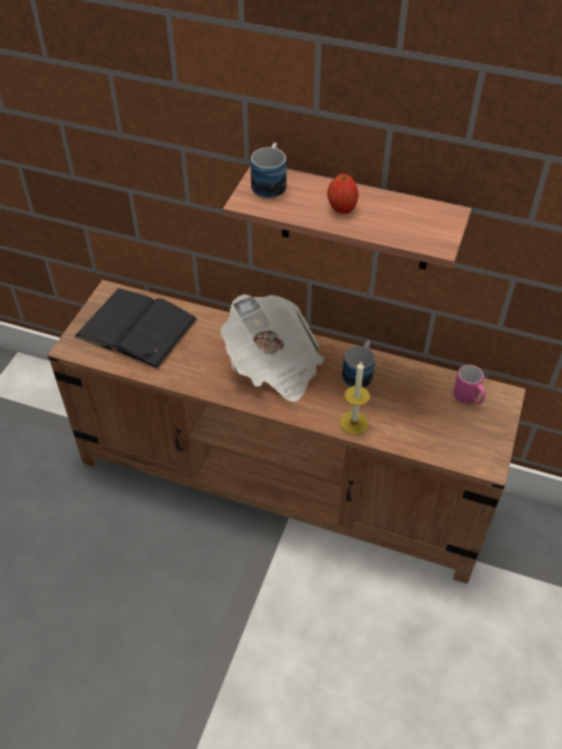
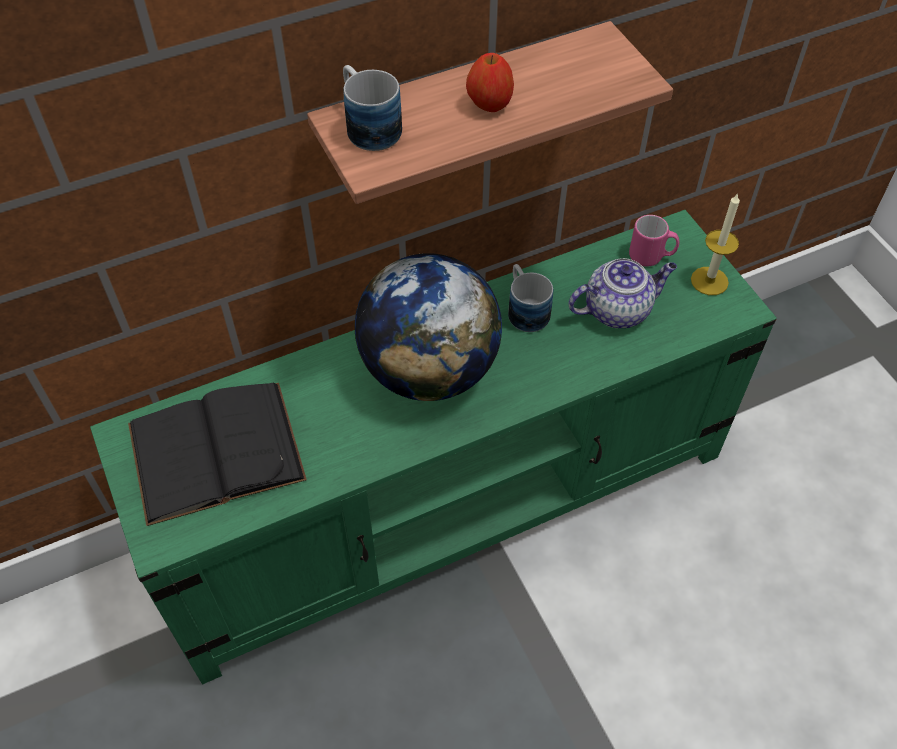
camera: 45 degrees left, 5 degrees up
(273, 365) = (430, 370): newspaper -> globe
(283, 479) = (449, 504): brown tv stand -> green tv stand
(354, 423) = (583, 367): candle -> candle (709, 281)
(411, 410) = (618, 310): none -> teapot

